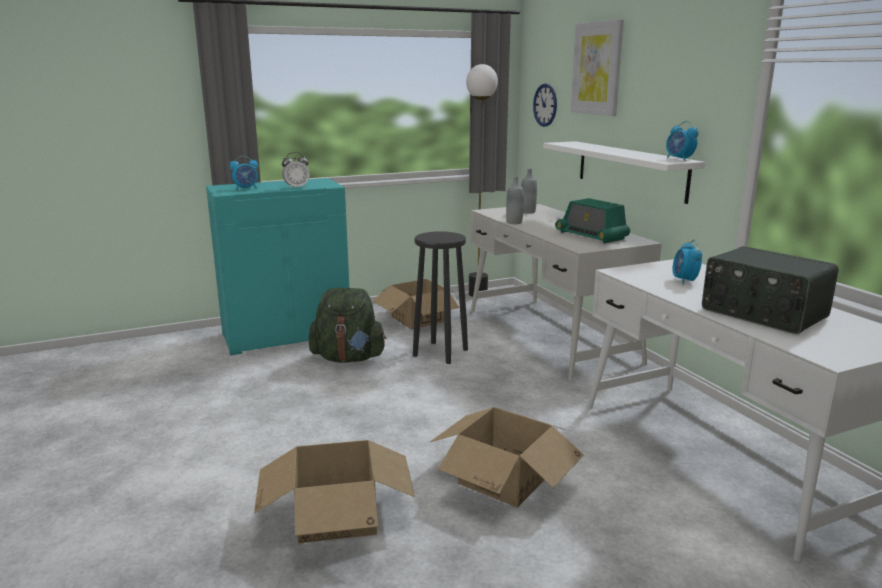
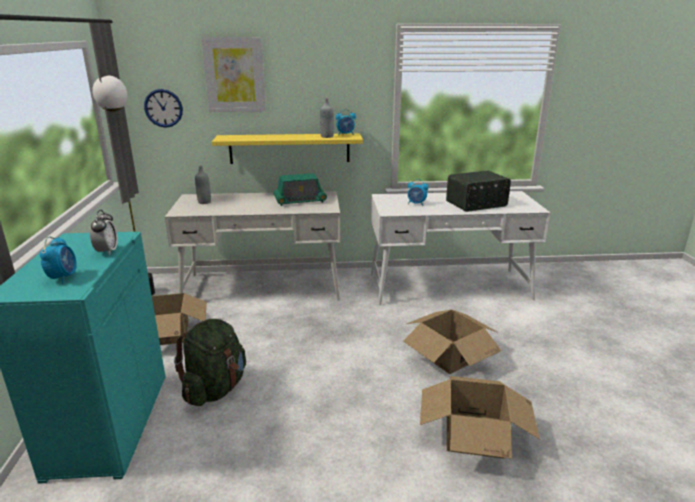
camera: 70 degrees left, 5 degrees up
(439, 352) = (249, 338): black stool -> none
(514, 222) = (232, 212): grey bottle -> grey bottle (327, 136)
(630, 170) = (289, 148): white shelf -> yellow shelf

